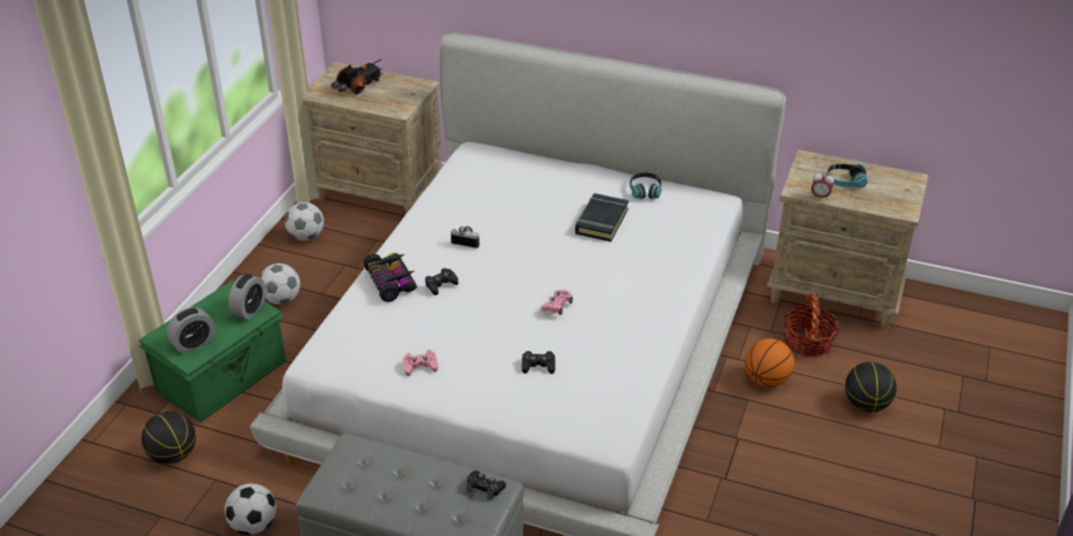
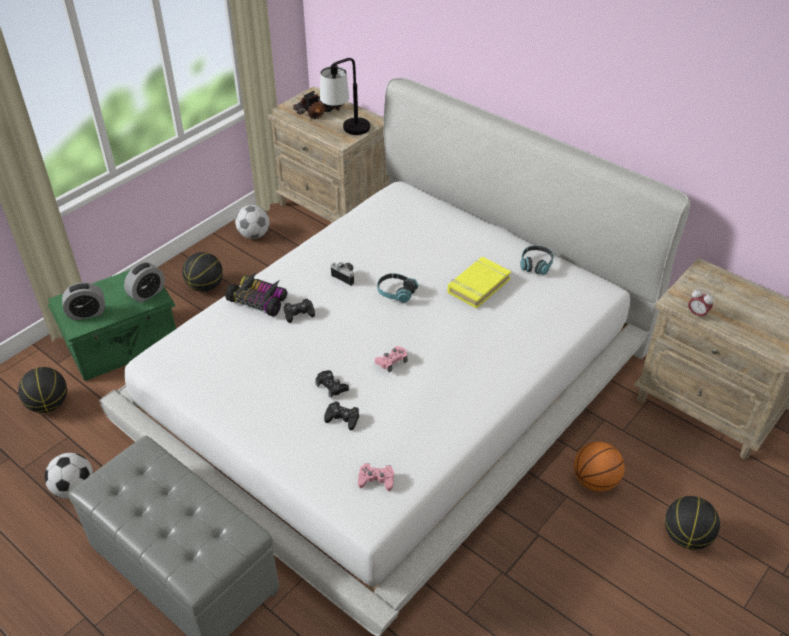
camera: 20 degrees right, 5 degrees up
(282, 299) = (205, 286): football -> basketball
(392, 282) = (259, 300): toy car -> toy car turned 60 degrees counterclockwise
(400, 102) = (347, 133): none -> table lamp
(420, 366) = (237, 389): pink game controller -> pink game controller (376, 480)
(485, 488) = (232, 530): black game controller -> black game controller (331, 386)
(601, 221) = (478, 286): black book -> yellow book
(808, 342) = (655, 451): basket -> none
(845, 181) = (732, 303): headphones -> headphones (396, 292)

